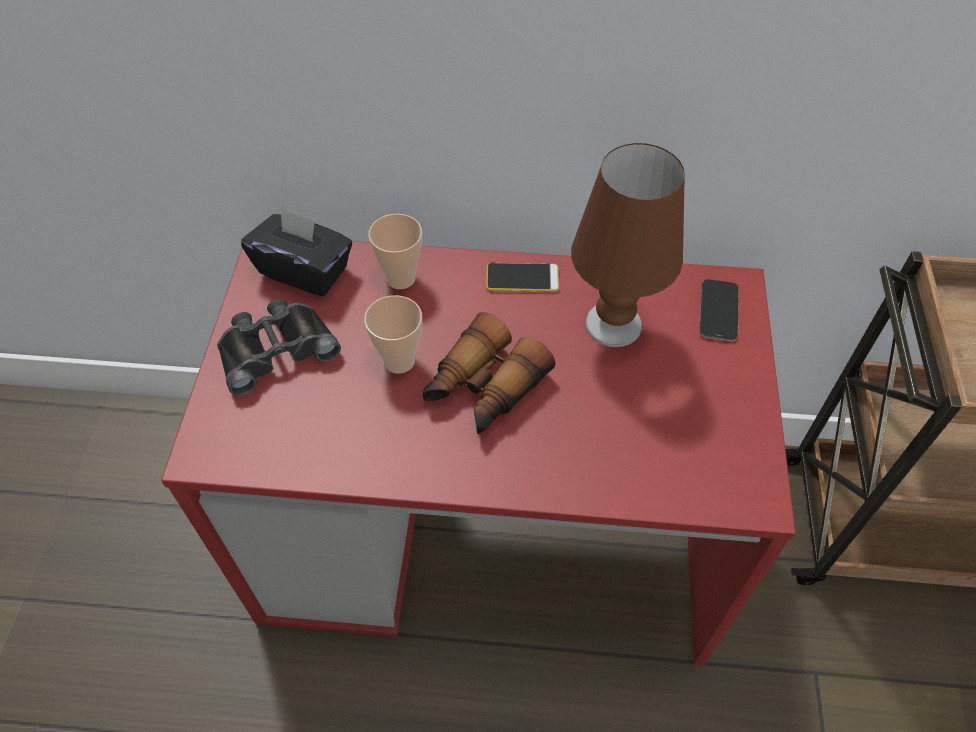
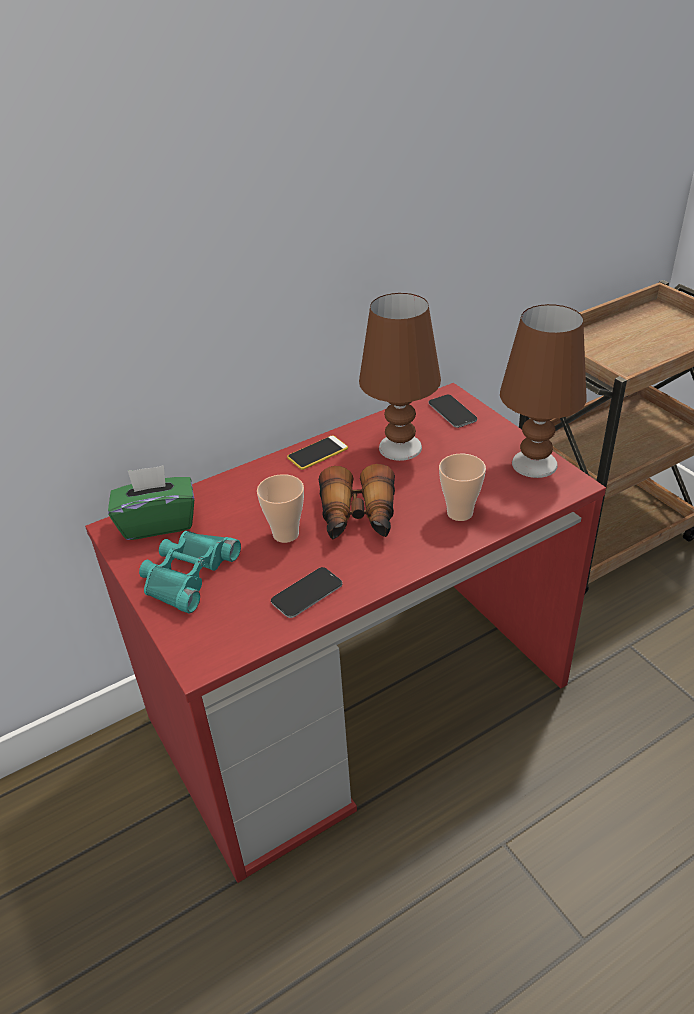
camera: 35 degrees left, 15 degrees down
(275, 349) = (187, 574): black binoculars -> turquoise binoculars
(304, 270) = (158, 522): black tissue box -> green tissue box
(353, 446) = (307, 593): none -> phone
(400, 278) = (235, 492): cup -> cup (459, 513)
(742, 444) = (535, 464): none -> brown table lamp

